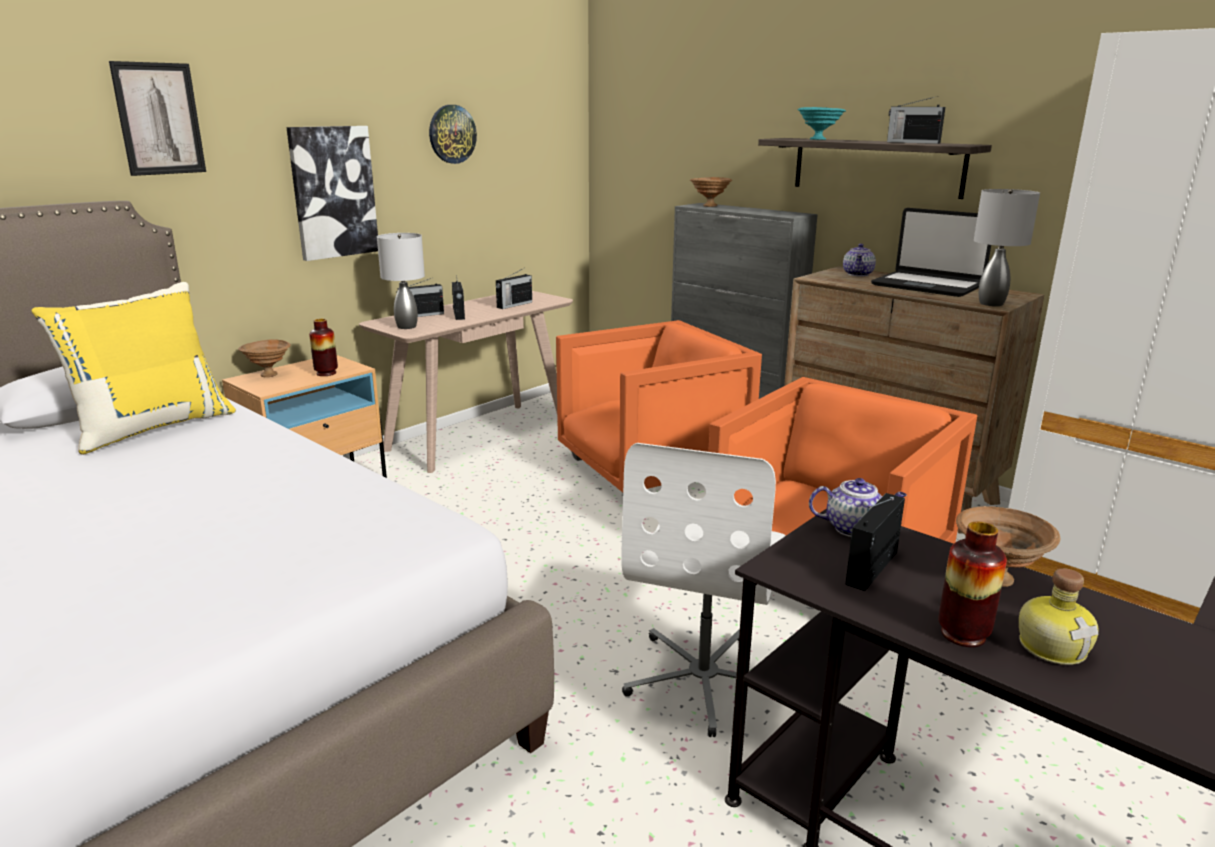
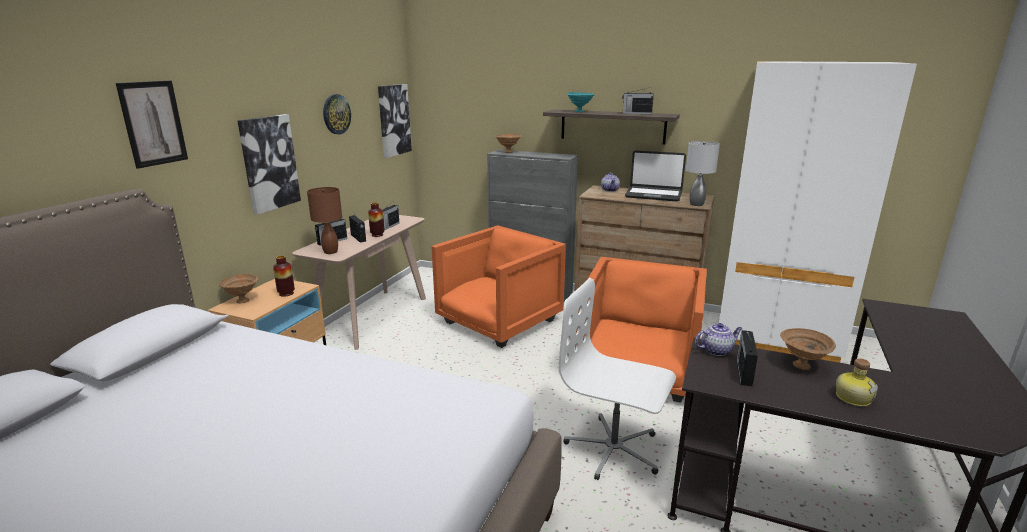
camera: 20 degrees left, 0 degrees up
(152, 427) = (215, 360): yellow pillow -> none
(407, 327) = (331, 252): grey table lamp -> brown table lamp
(555, 152) = (393, 120): none -> picture
(704, 679) = (613, 449): white office chair -> white office chair turned 120 degrees clockwise
(963, 635) = (813, 400): vase -> vase (377, 235)

